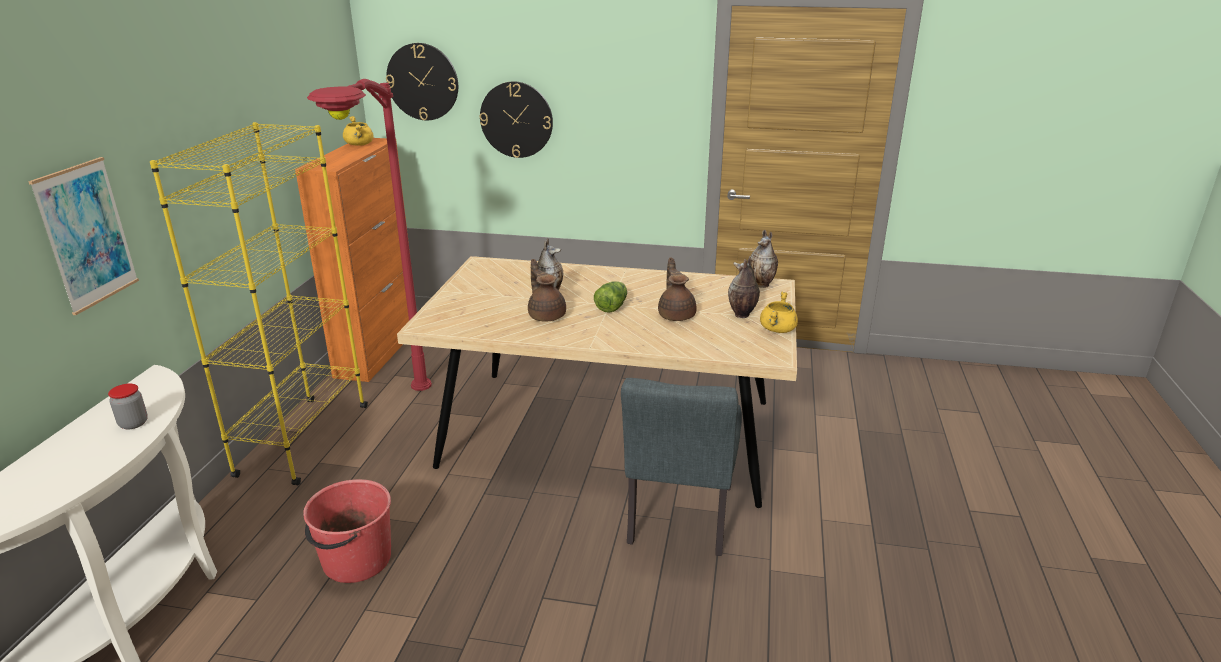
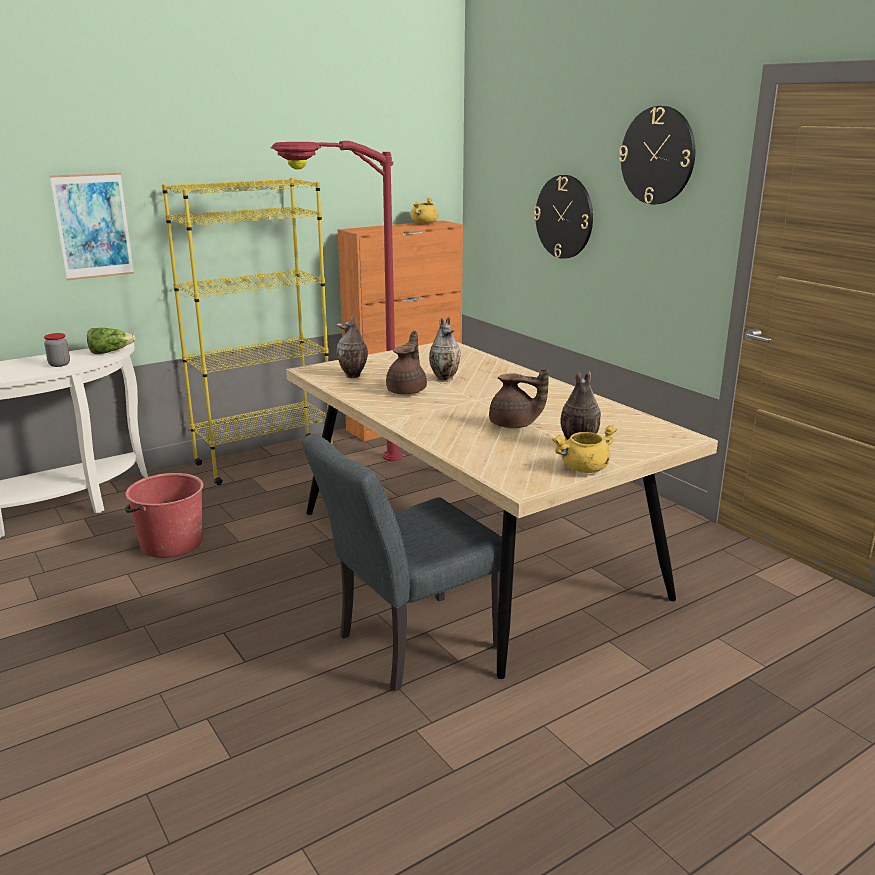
camera: 45 degrees right, 5 degrees down
(422, 82) = (501, 172): wall clock -> wall clock (657, 155)
(611, 306) = (474, 401): lettuce -> lettuce (110, 352)
(676, 315) = (514, 425): brown teapot -> brown teapot turned 75 degrees clockwise
(762, 285) = (665, 432): vase -> vase (353, 376)

